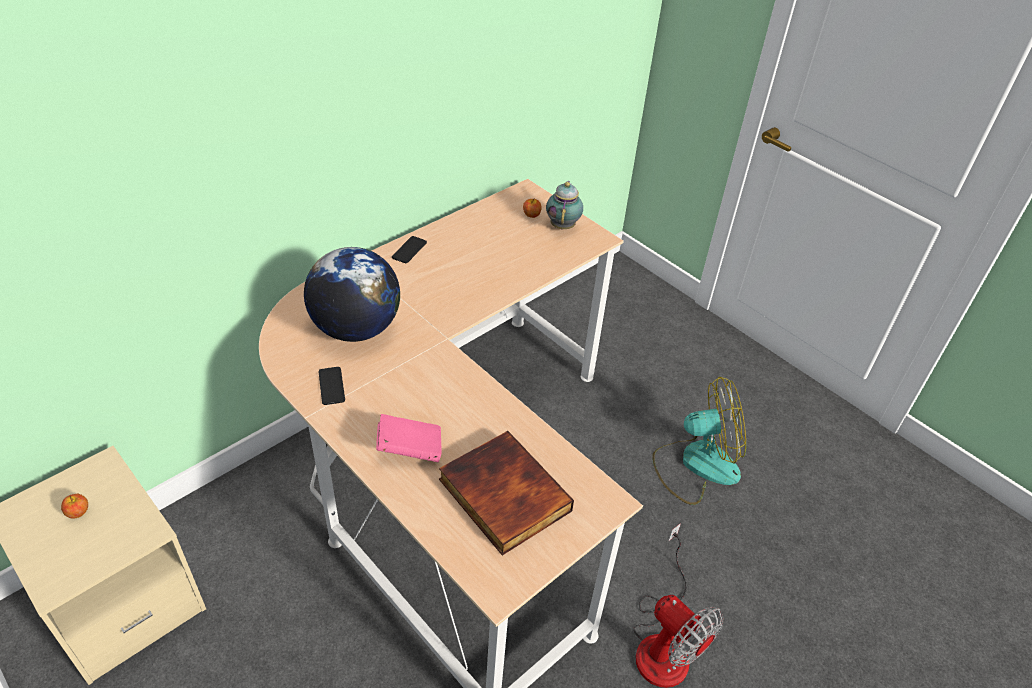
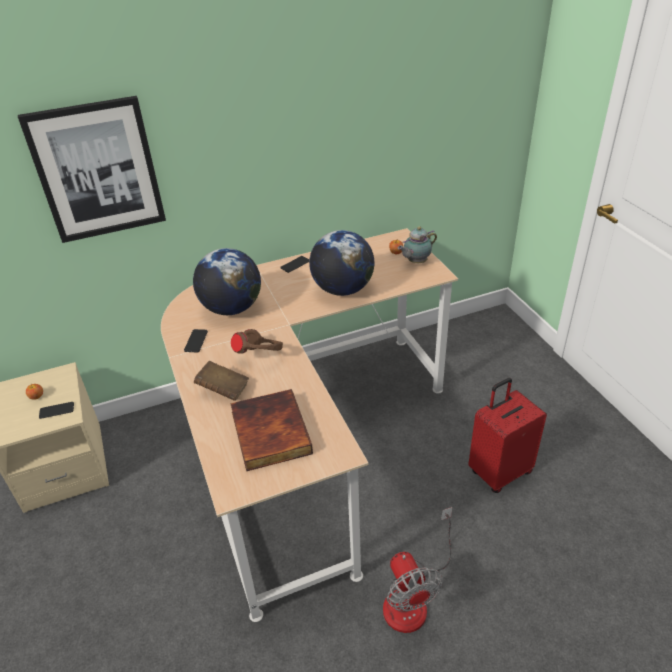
camera: 25 degrees right, 5 degrees down
(124, 526) = (56, 410): none -> phone
(141, 159) = (97, 170): none -> picture
(409, 449) = (223, 390): pink book -> brown book
(433, 391) = (260, 356): none -> brown headphones
(491, 277) = (342, 289): none -> globe
(563, 225) = (416, 262): teapot -> teapot turned 150 degrees counterclockwise
(696, 464) = (499, 471): fan -> red suitcase

